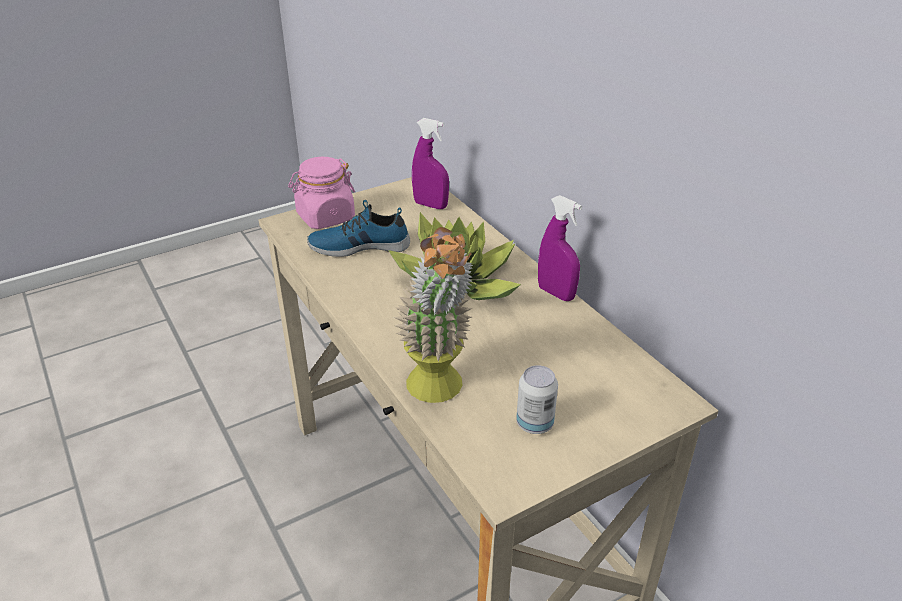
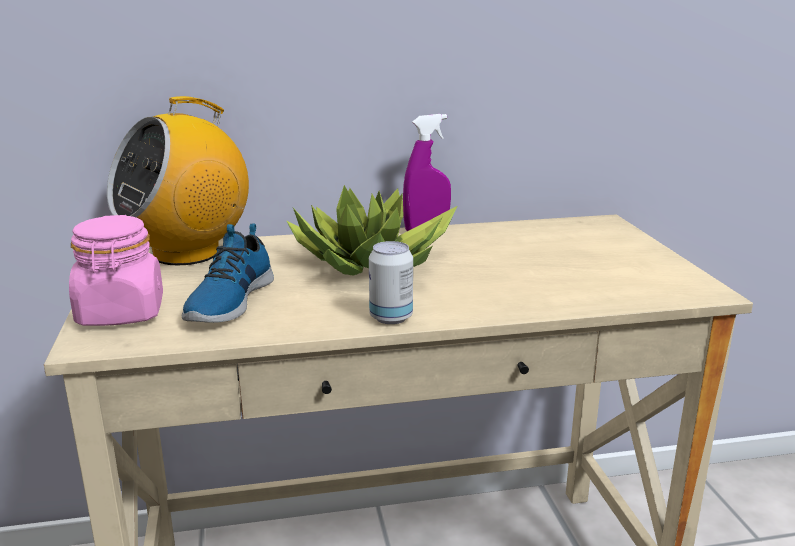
camera: 70 degrees left, 15 degrees down
(430, 205) = (187, 253): purple spray bottle -> radio
(439, 393) = (562, 298): potted plant -> none
(534, 424) = (620, 268): can -> can (391, 317)

